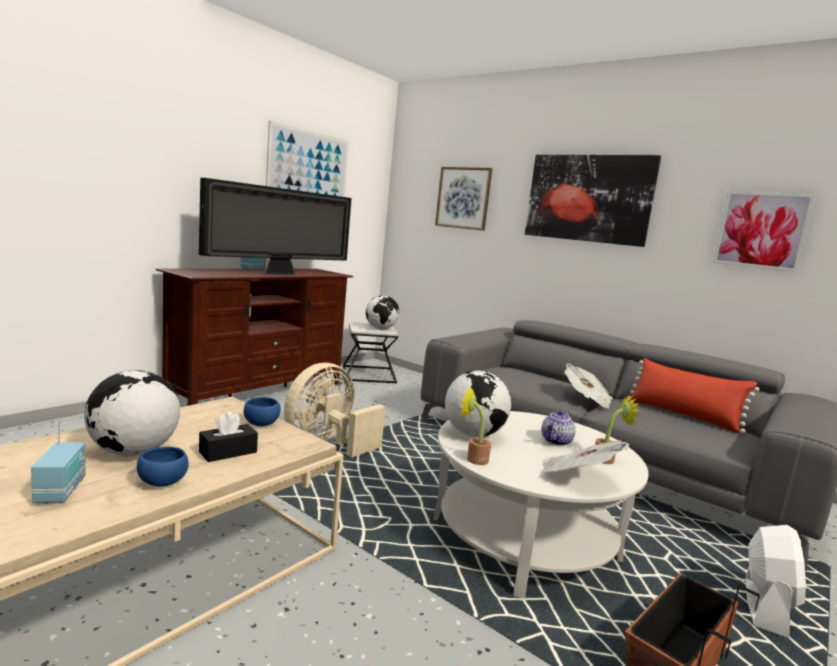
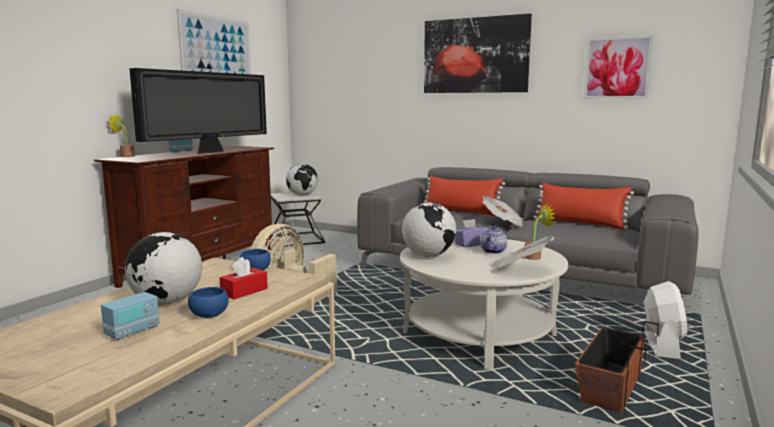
camera: 10 degrees left, 0 degrees up
(61, 491) = (132, 331): radio -> radio turned 60 degrees clockwise
(228, 452) = (244, 291): black tissue box -> red tissue box
(463, 198) = (362, 66): picture -> none
(473, 458) = (436, 270): potted plant -> potted plant (125, 156)
(532, 425) = (469, 244): none -> purple tissue box
(543, 376) = (461, 211): none -> red pillow

